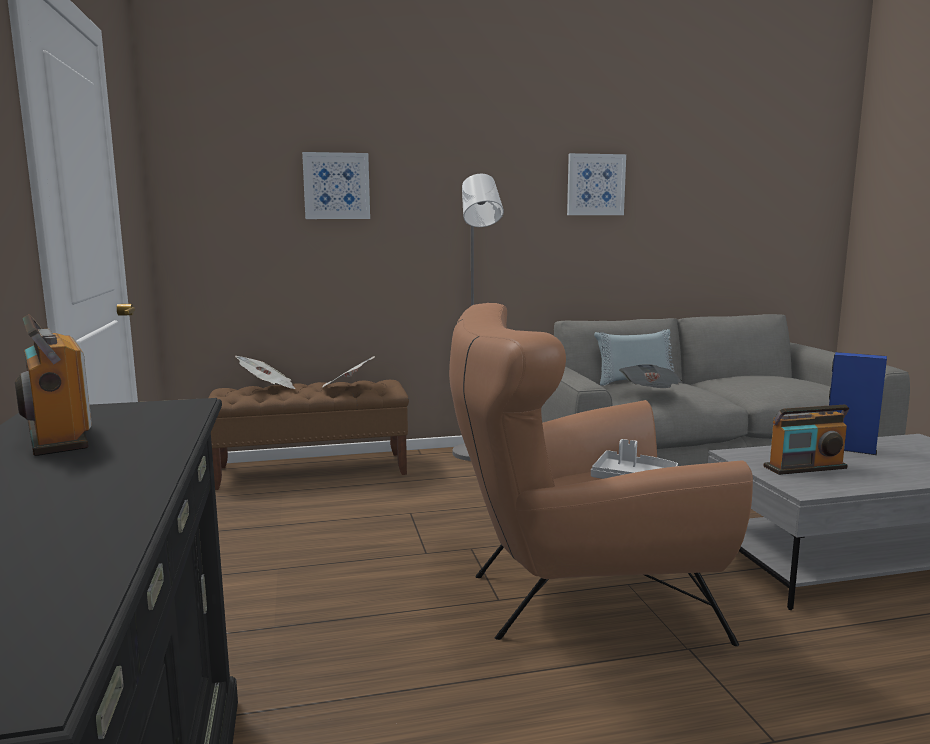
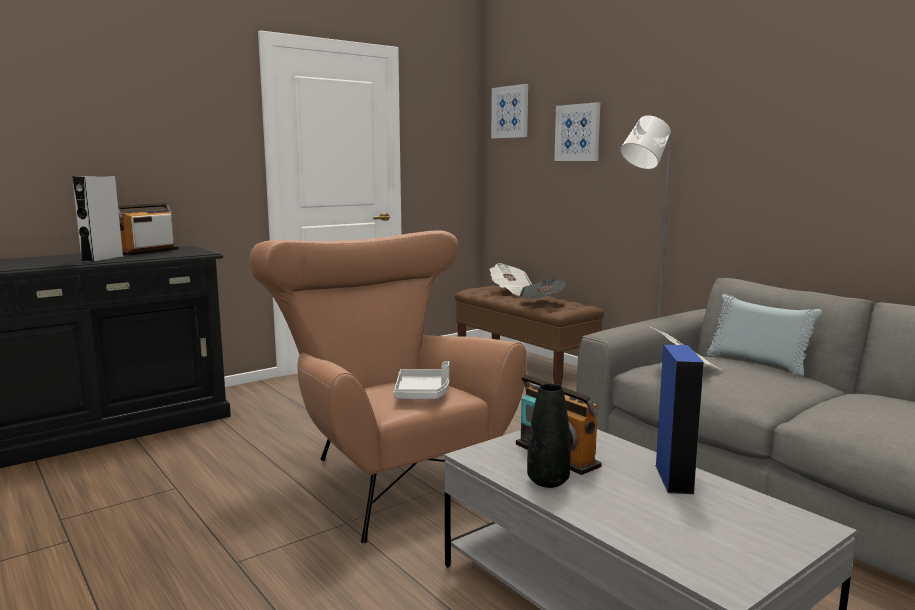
camera: 65 degrees right, 0 degrees up
(113, 466) = (102, 259): none -> grey speaker
(595, 185) = (821, 117): picture -> picture (510, 112)
(861, 479) = (548, 481): none -> black vase

